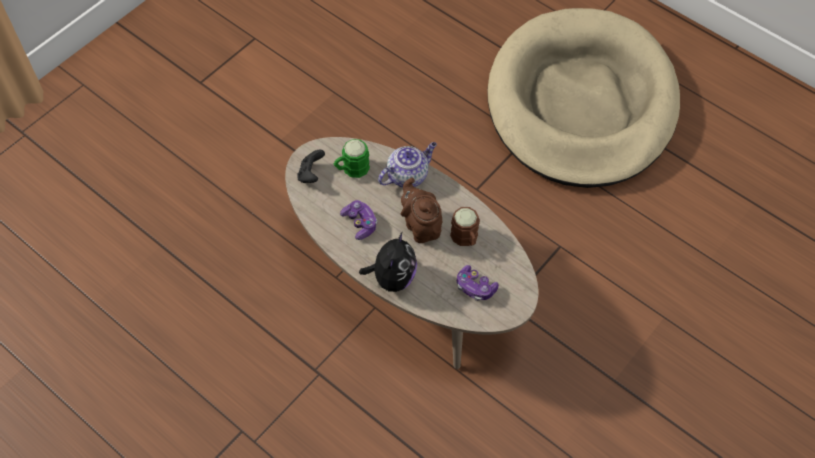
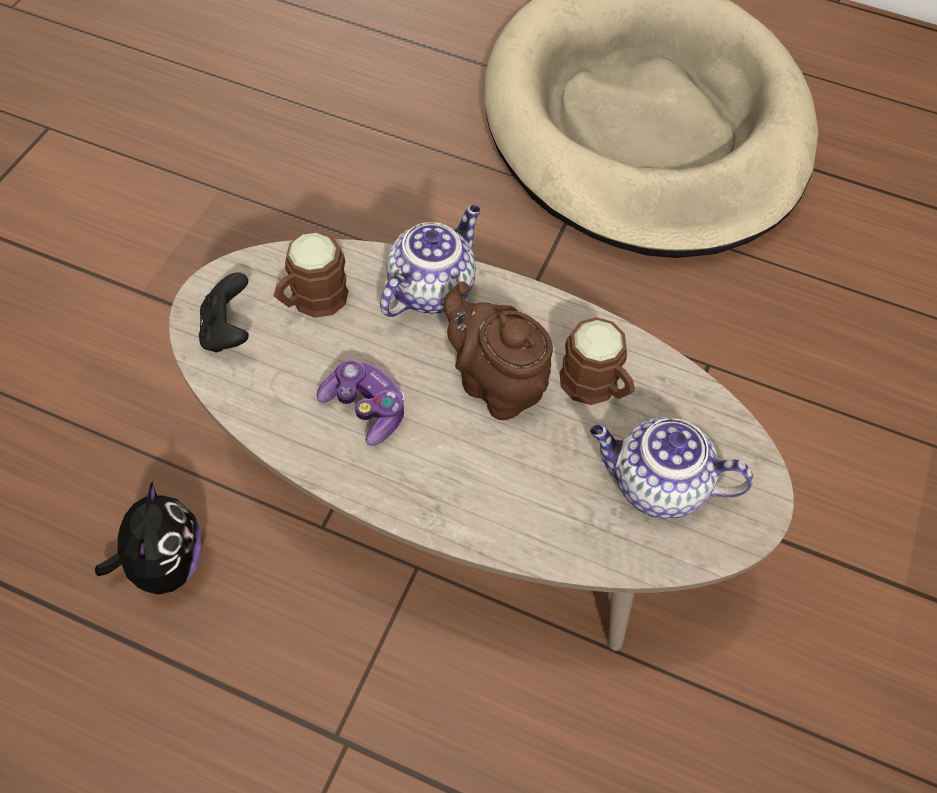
camera: 20 degrees left, 0 degrees up
(351, 169) = (311, 301): green mug -> brown mug
(392, 277) = (474, 510): plush toy -> plush toy (165, 563)
(475, 287) = (655, 485): game controller -> teapot

